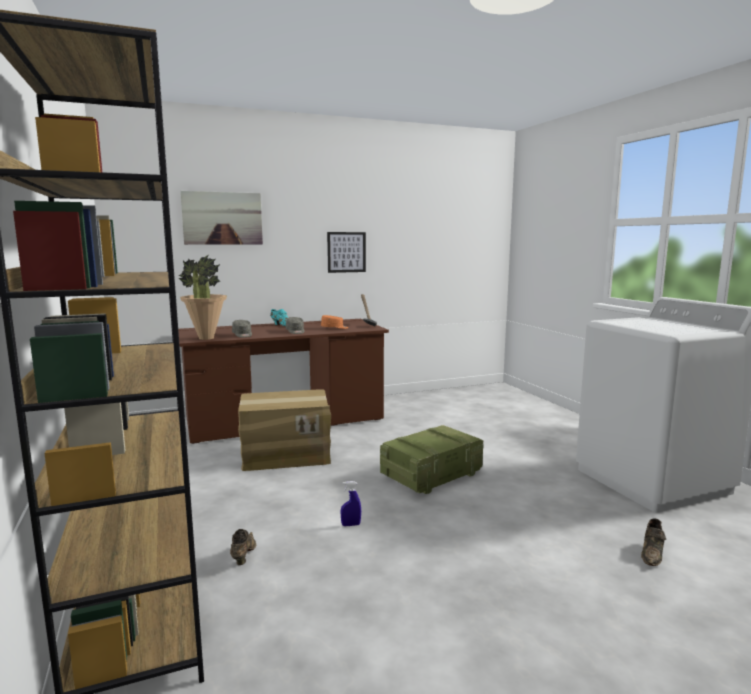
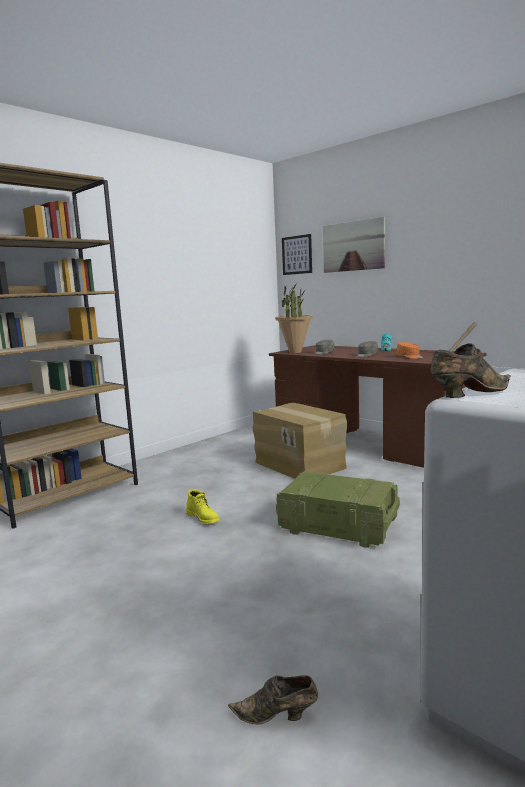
camera: 65 degrees right, 0 degrees up
(243, 556) = (138, 499): brown shoe -> brown shoe (468, 394)
(346, 252) = (474, 271): picture -> picture (297, 255)
(351, 525) = (203, 518): blue spray bottle -> yellow boot

